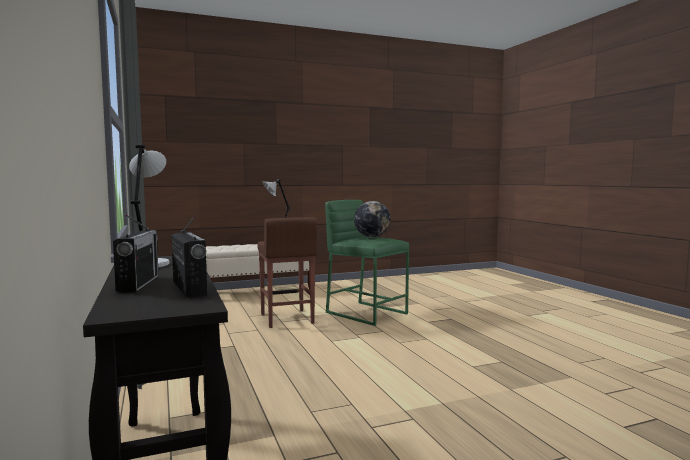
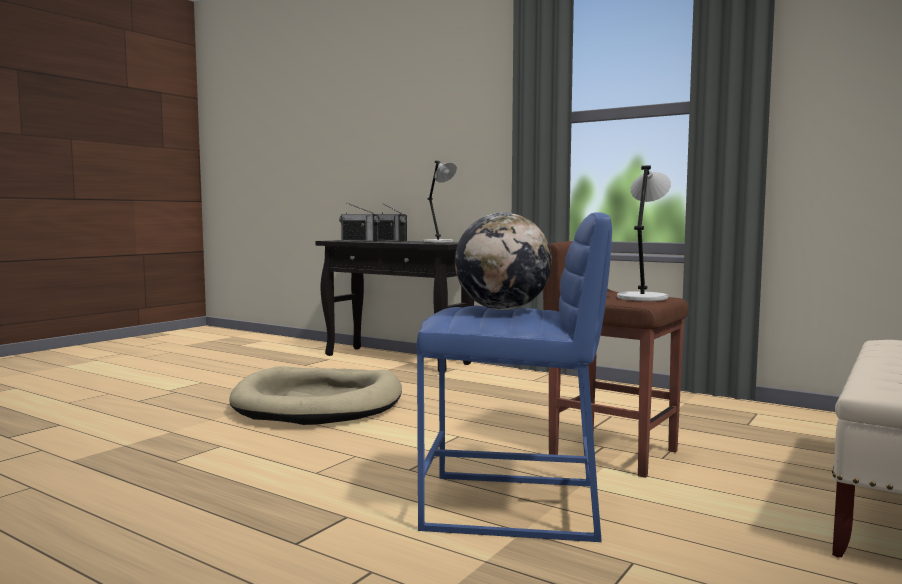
camera: 145 degrees right, 0 degrees up
(366, 313) = (513, 507): green stool -> blue stool
(377, 394) = (319, 403): none -> beige dog bed

